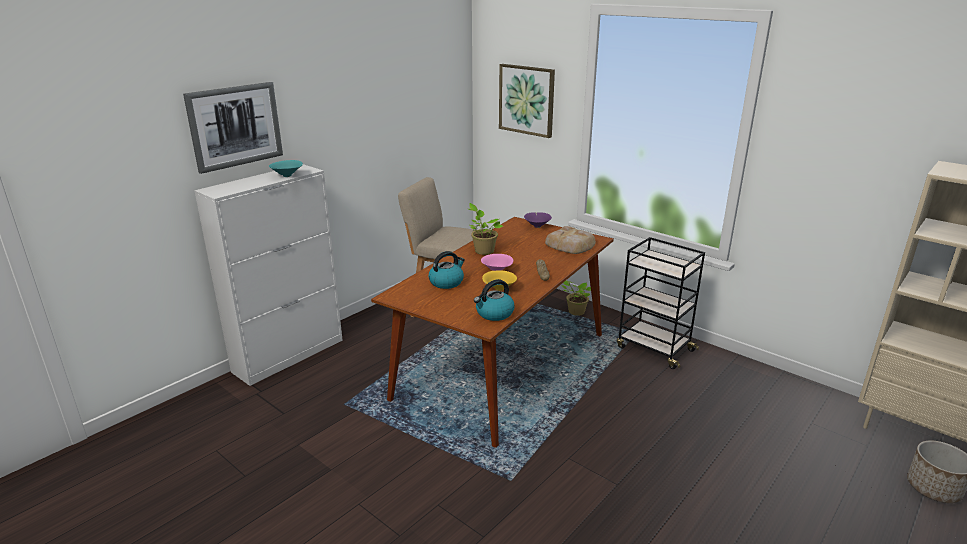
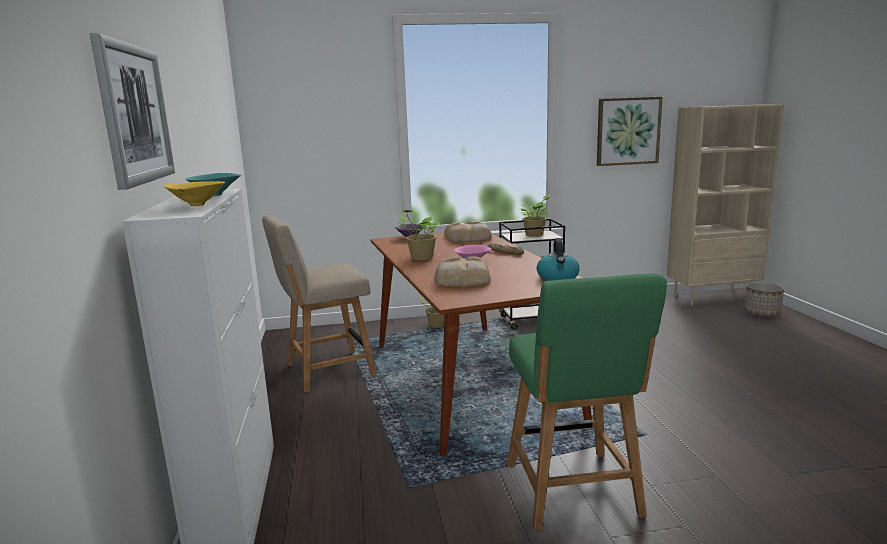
camera: 50 degrees left, 10 degrees down
(395, 471) = (574, 493): none -> green chair
(446, 282) = (462, 279): kettle -> bread
(498, 289) = (511, 268): yellow bowl -> yellow bowl (196, 205)
(527, 100) = (323, 122): picture -> picture (628, 131)
(668, 264) = (535, 235): none -> potted plant

